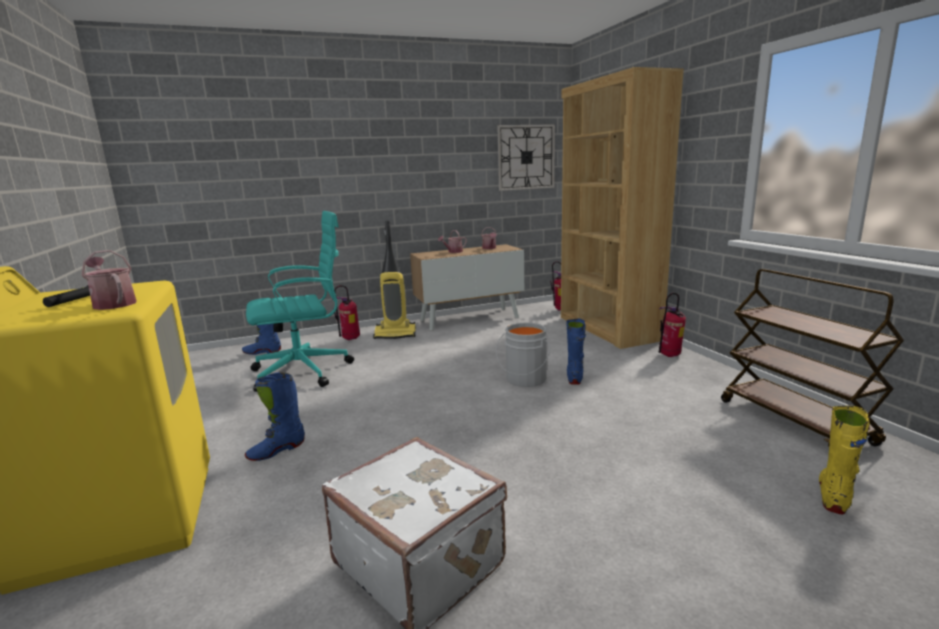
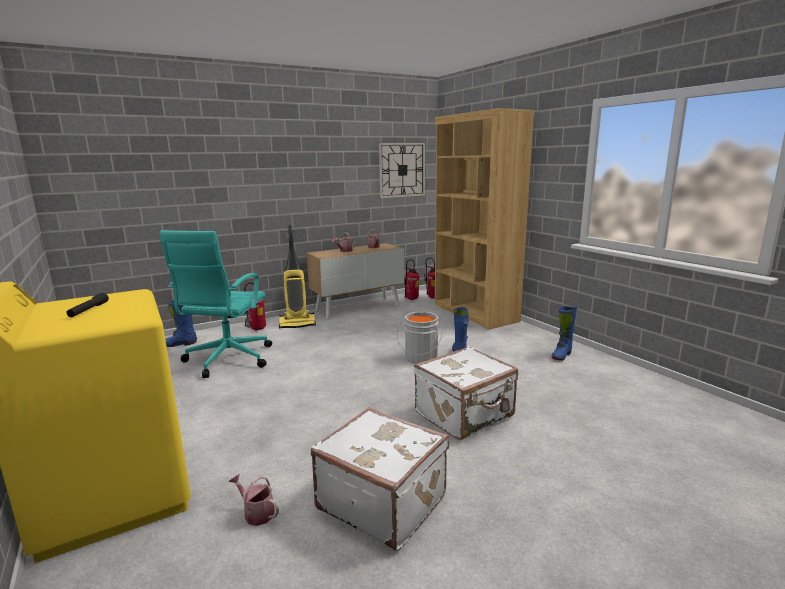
camera: 10 degrees left, 0 degrees up
(113, 303) = (127, 312): watering can -> watering can (256, 513)
(276, 450) = (230, 428): blue boot -> blue boot (561, 356)
(305, 371) = (227, 360): turquoise office chair -> turquoise office chair turned 135 degrees clockwise
(562, 454) = (465, 415): none -> white suitcase
(669, 356) = (527, 334): fire extinguisher -> fire extinguisher (411, 299)
(795, 422) = (625, 380): brown cart -> none
(833, 496) = (657, 430): yellow boot -> none

